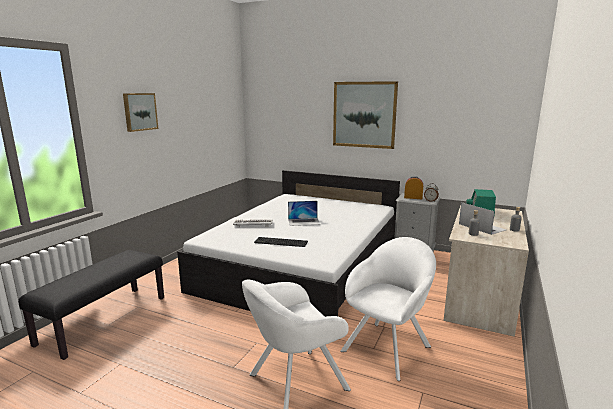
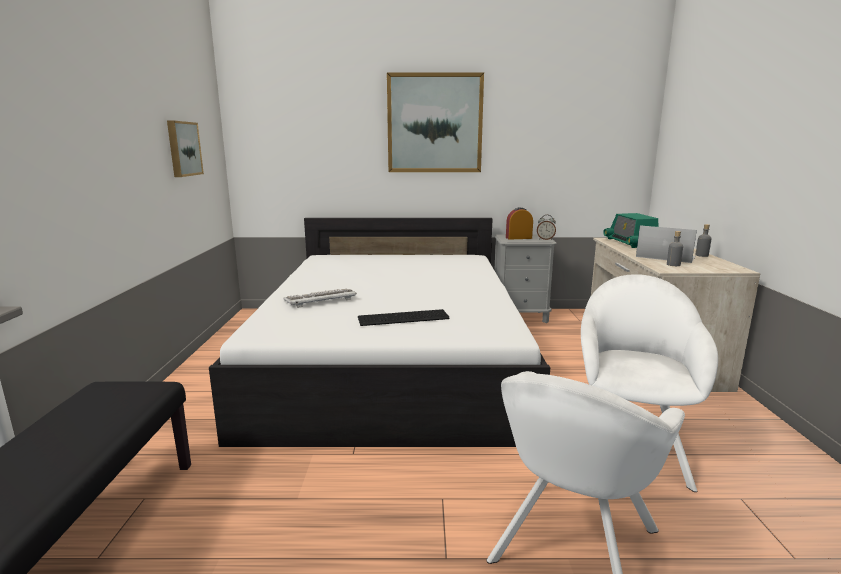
camera: 25 degrees left, 0 degrees up
(139, 111) = (69, 89): picture -> picture (183, 149)
(304, 222) = (398, 286): laptop -> none

